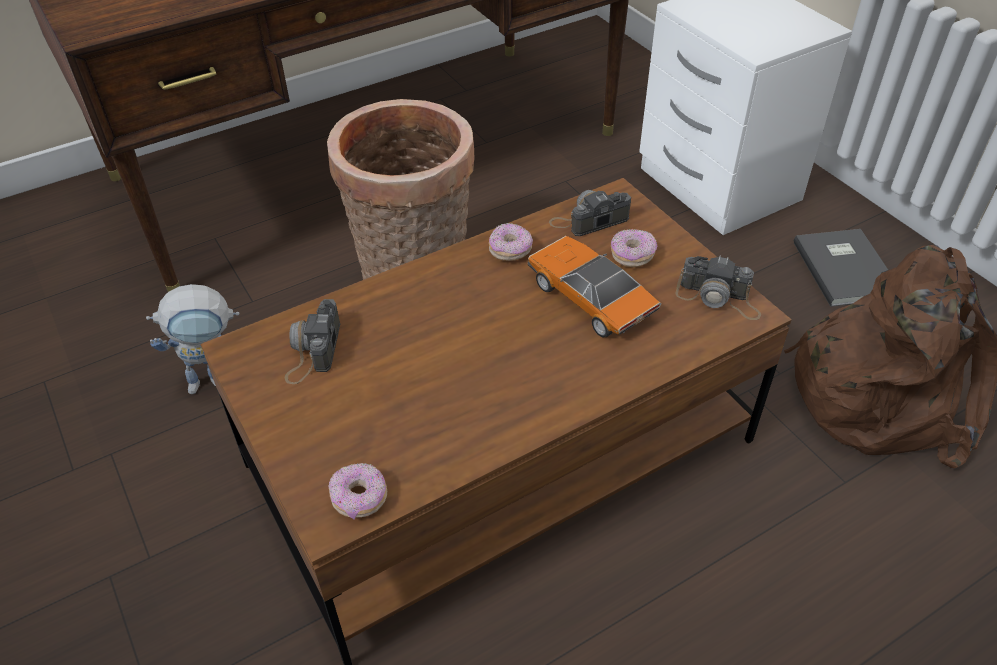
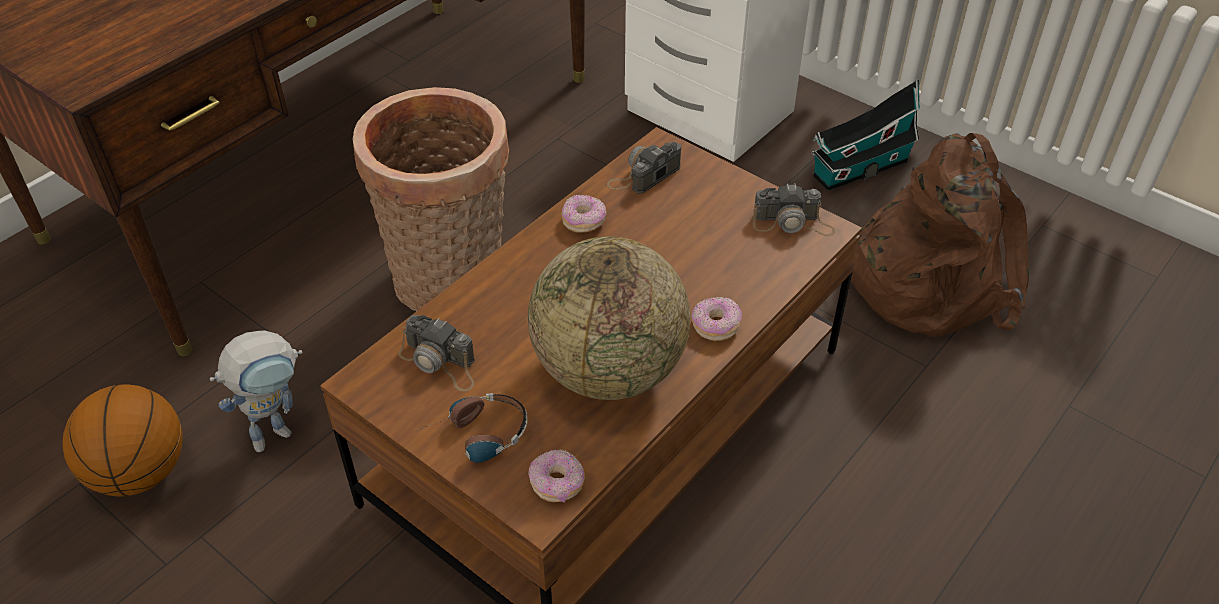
camera: 20 degrees left, 0 degrees up
(92, 384) = (140, 471): none -> basketball
(308, 431) = (476, 438): none -> headphones
(313, 350) = (440, 362): camera -> camera turned 45 degrees counterclockwise
(465, 399) = (609, 370): none -> globe
(590, 297) = (679, 249): toy car -> none
(632, 255) = (699, 201): donut -> donut (715, 326)
(846, 268) = (857, 170): grey book -> toy house

